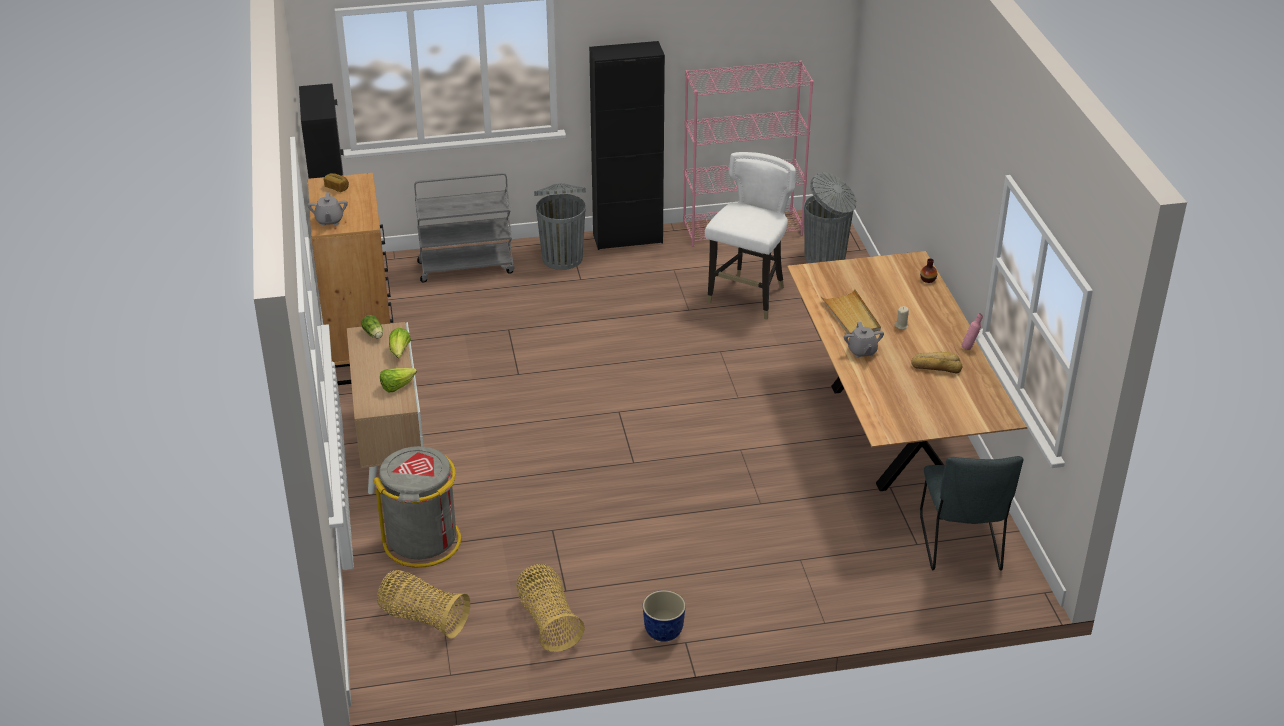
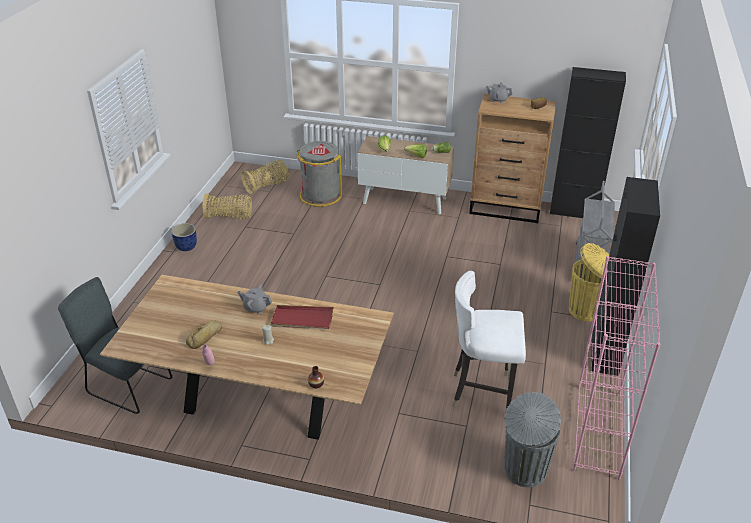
camera: 115 degrees right, 0 degrees up
(562, 257) = (586, 310): grey trash can -> yellow trash can
(748, 297) = (482, 392): white chair -> white chair turned 135 degrees clockwise
(851, 316) = (302, 319): beige tray -> red tray

